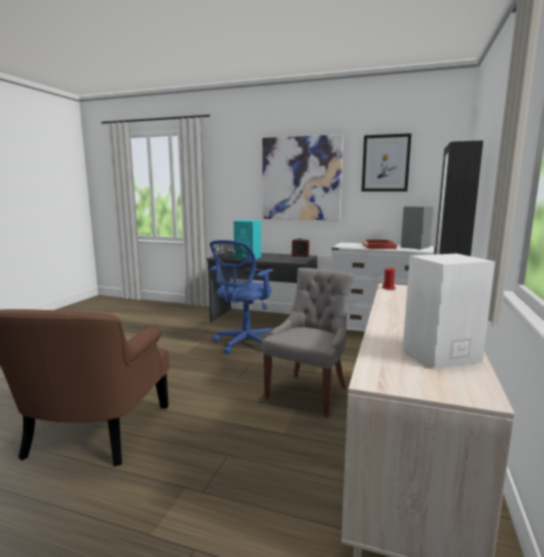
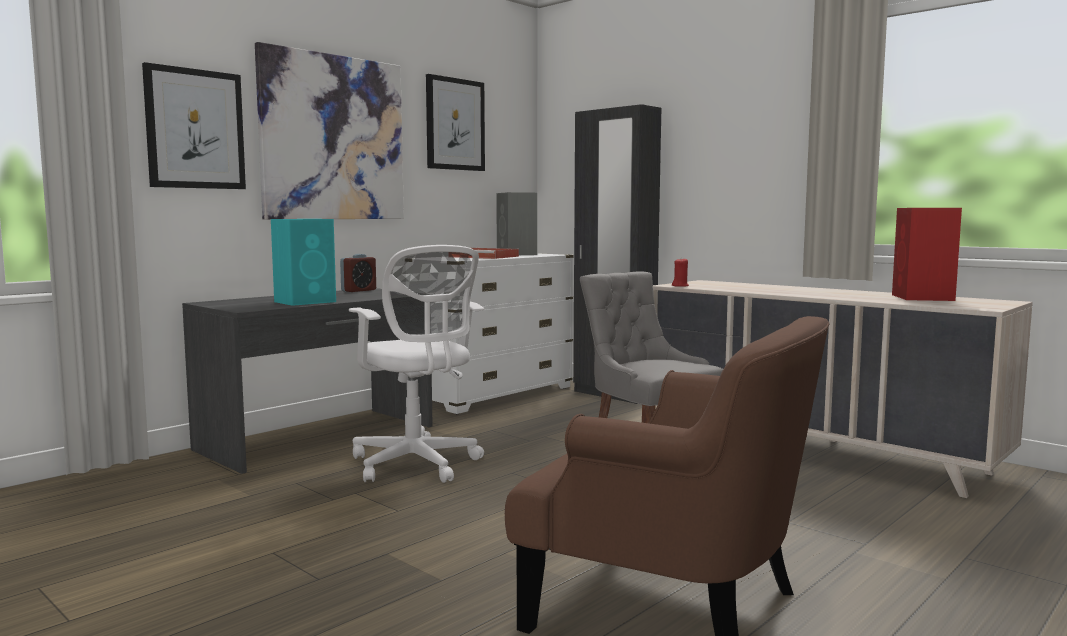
camera: 65 degrees left, 5 degrees down
(237, 180) = (195, 129): none -> picture
(244, 343) = (417, 465): blue office chair -> white office chair
(439, 355) = (923, 298): white speaker -> red speaker

